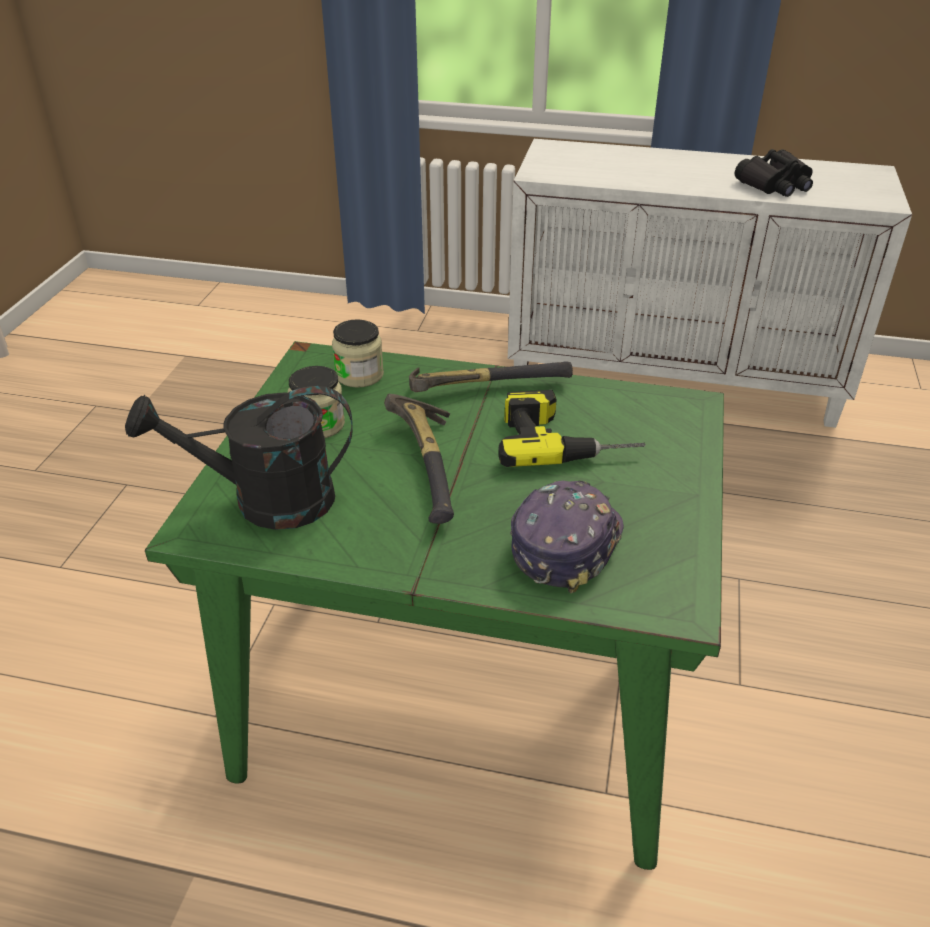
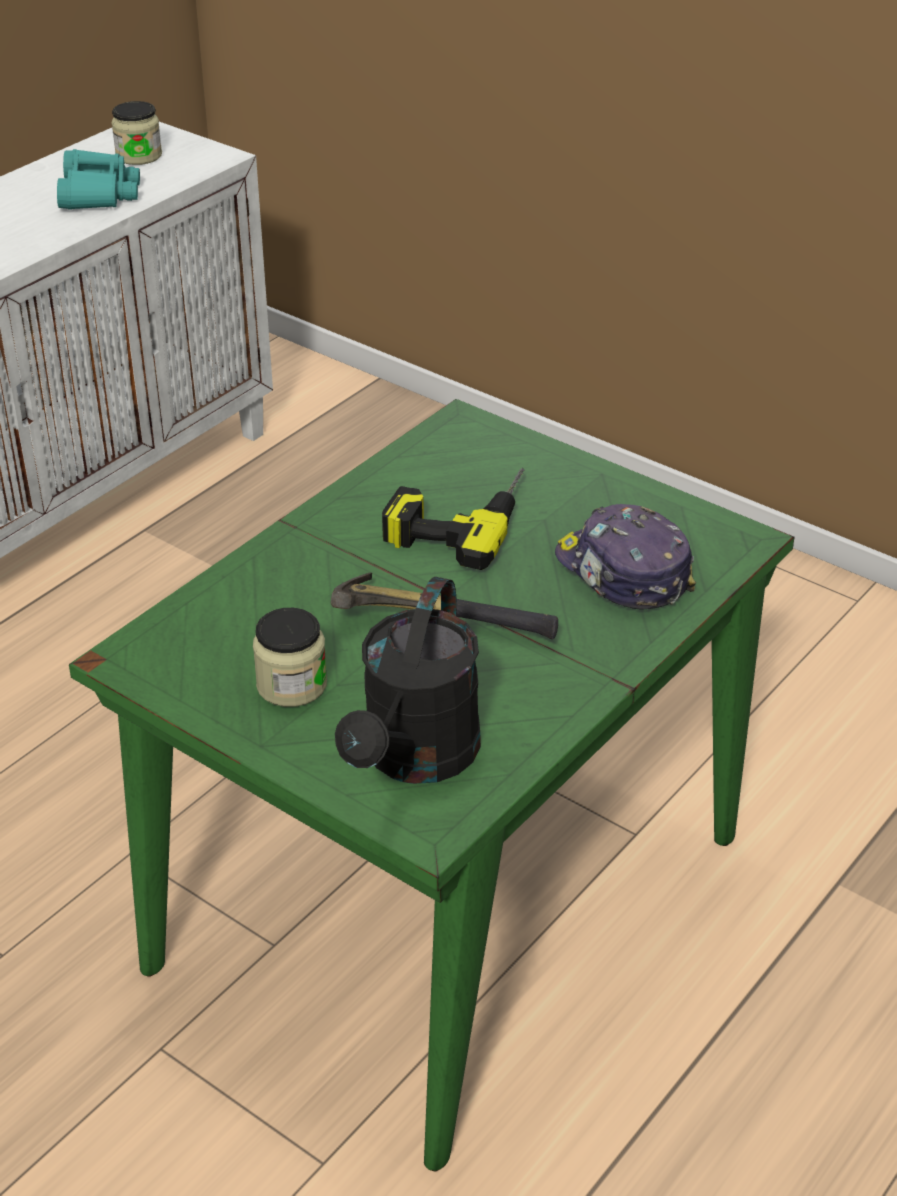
camera: 65 degrees left, 0 degrees up
(359, 375) = (208, 627): jar -> jar (139, 156)
(482, 387) = (318, 543): hammer -> none
(775, 184) = (98, 194): black binoculars -> turquoise binoculars

